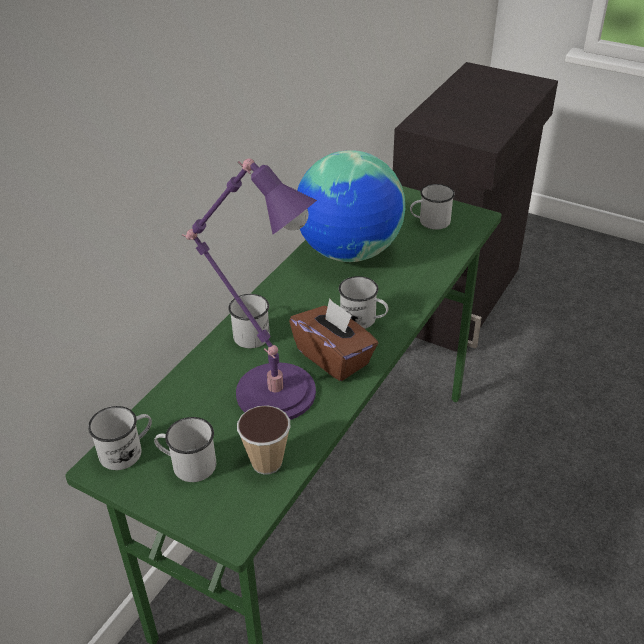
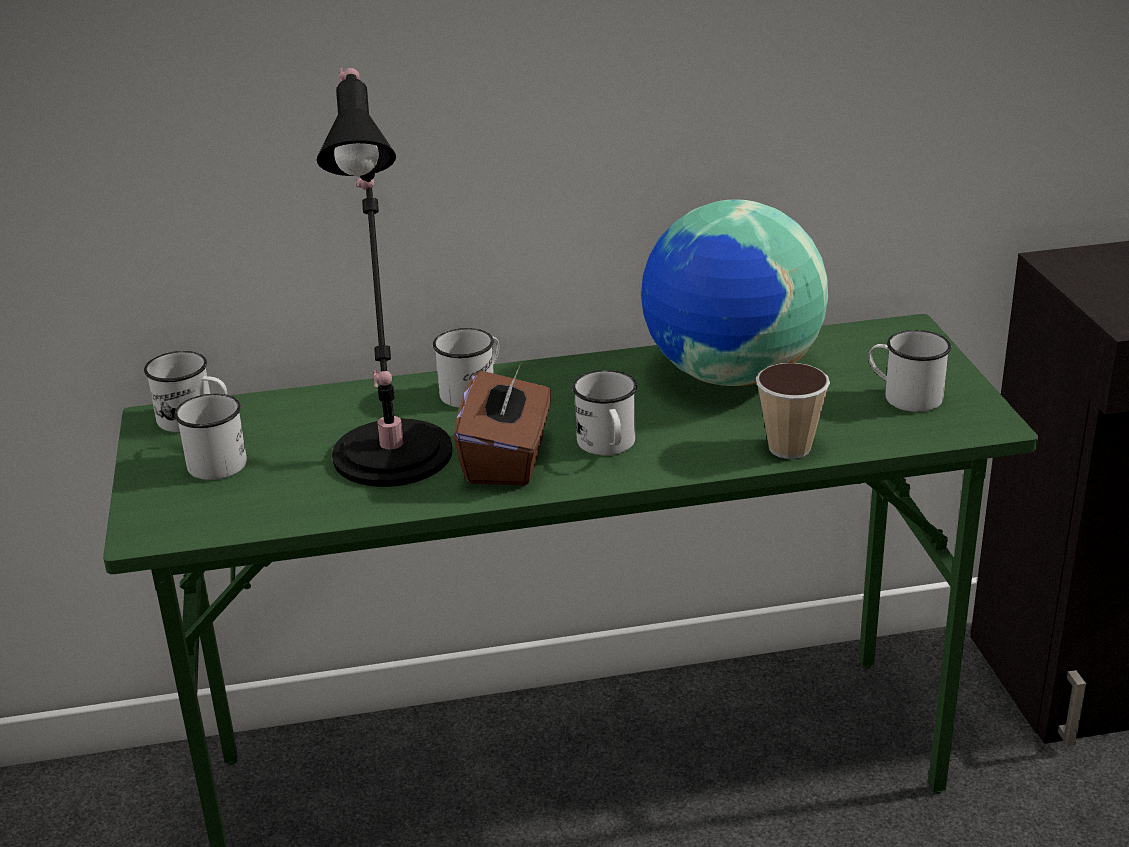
camera: 50 degrees right, 10 degrees down
(267, 462) = (272, 502): cup -> cup (789, 448)
(270, 389) = (393, 448): purple table lamp -> black table lamp

